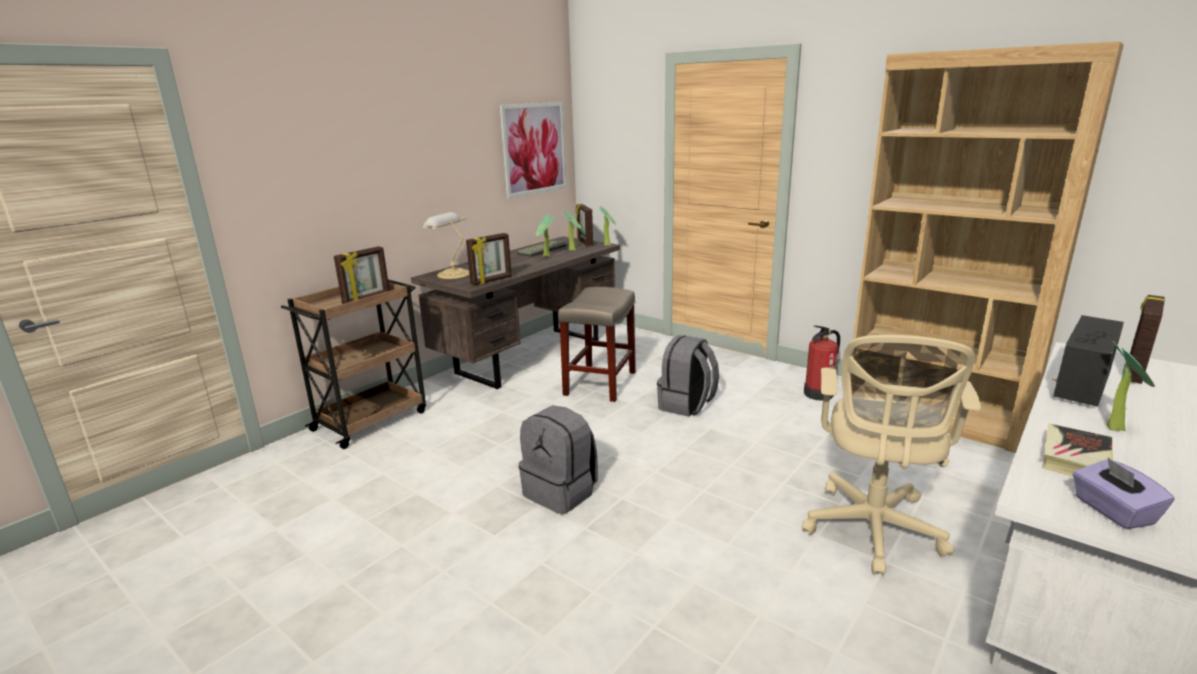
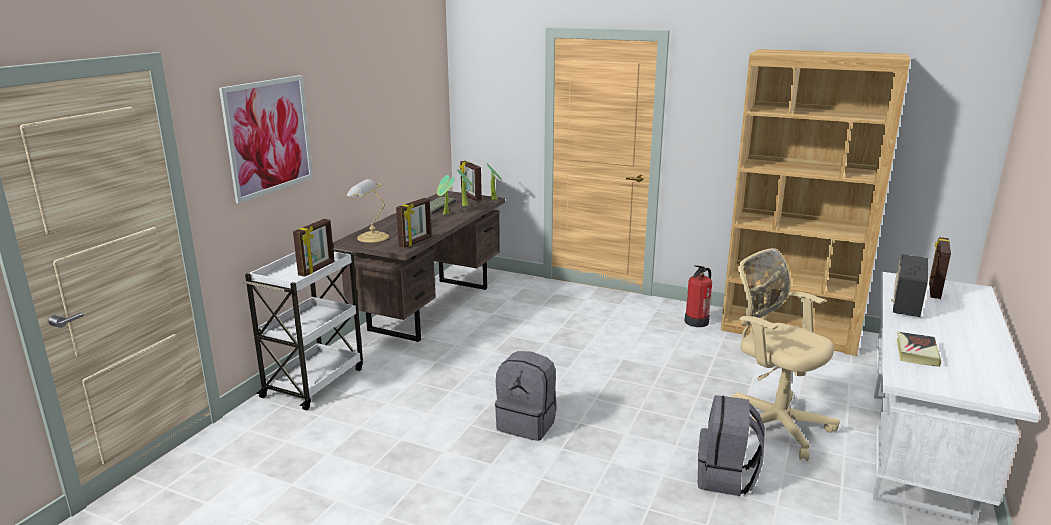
camera: 15 degrees left, 0 degrees up
(372, 420) = (315, 381): brown cart -> white cart
(534, 149) = (421, 110): picture -> picture (269, 136)
(600, 384) = (510, 329): beige stool -> none
(687, 405) = (595, 341): grey backpack -> grey backpack (726, 478)
(872, 531) = (773, 423): beige office chair -> beige office chair turned 135 degrees clockwise
(1112, 511) = (944, 382): purple tissue box -> none
(1116, 427) = (933, 330): potted plant -> none

